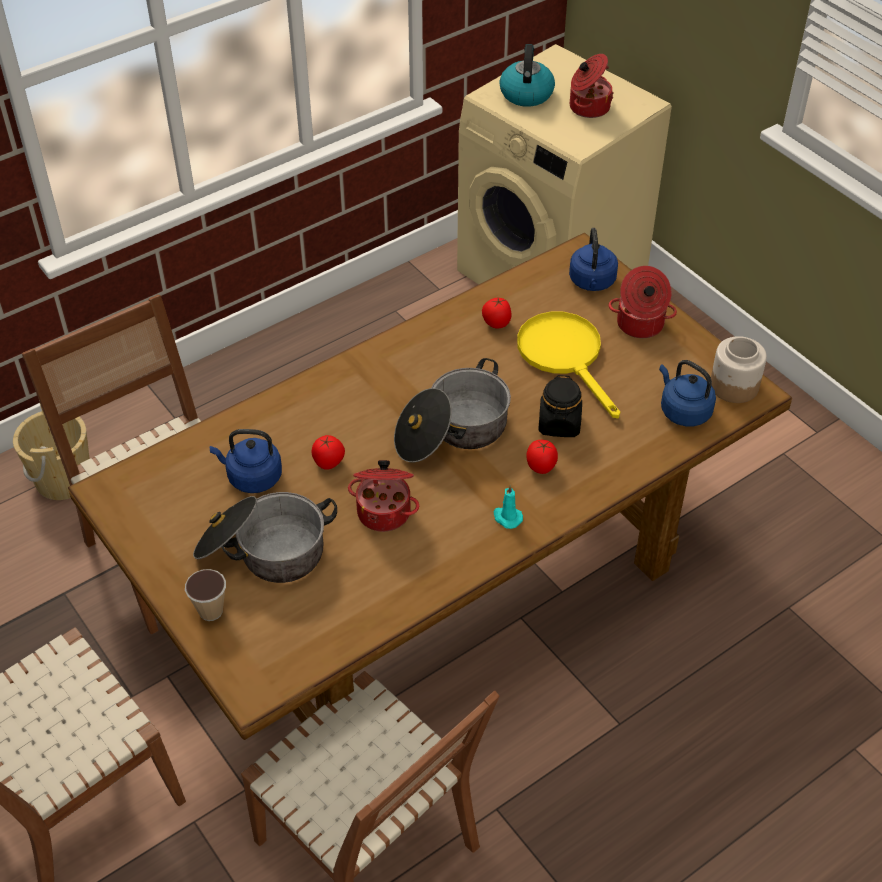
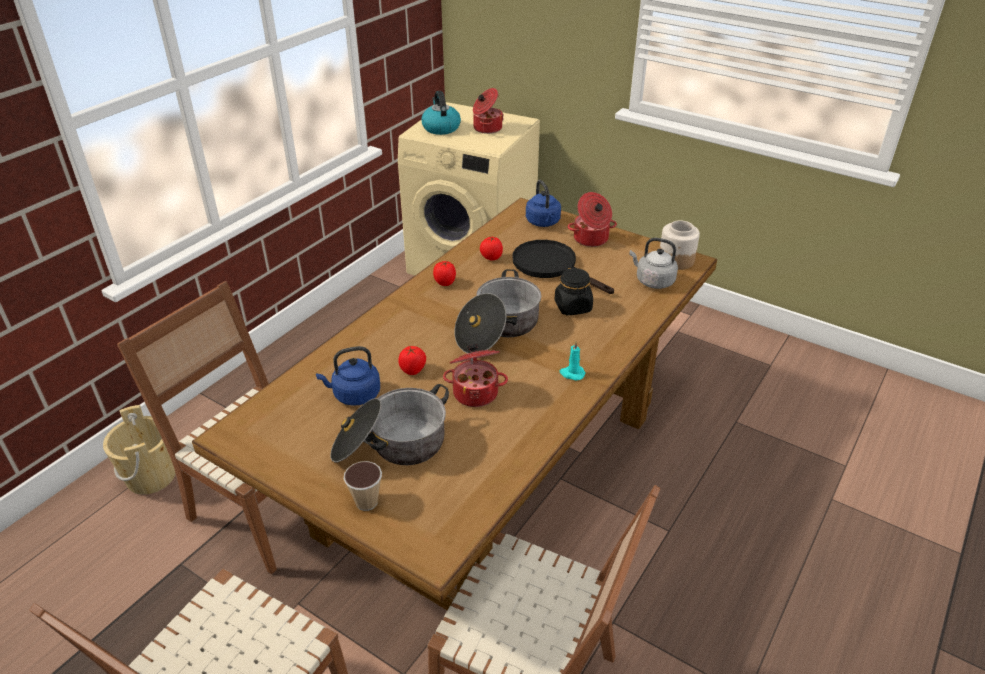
camera: 20 degrees left, 10 degrees down
(541, 467) = (576, 336): tomato -> tomato (444, 283)
(565, 356) = (551, 267): yellow frying pan -> black frying pan
(683, 411) = (652, 281): blue kettle -> grey kettle

